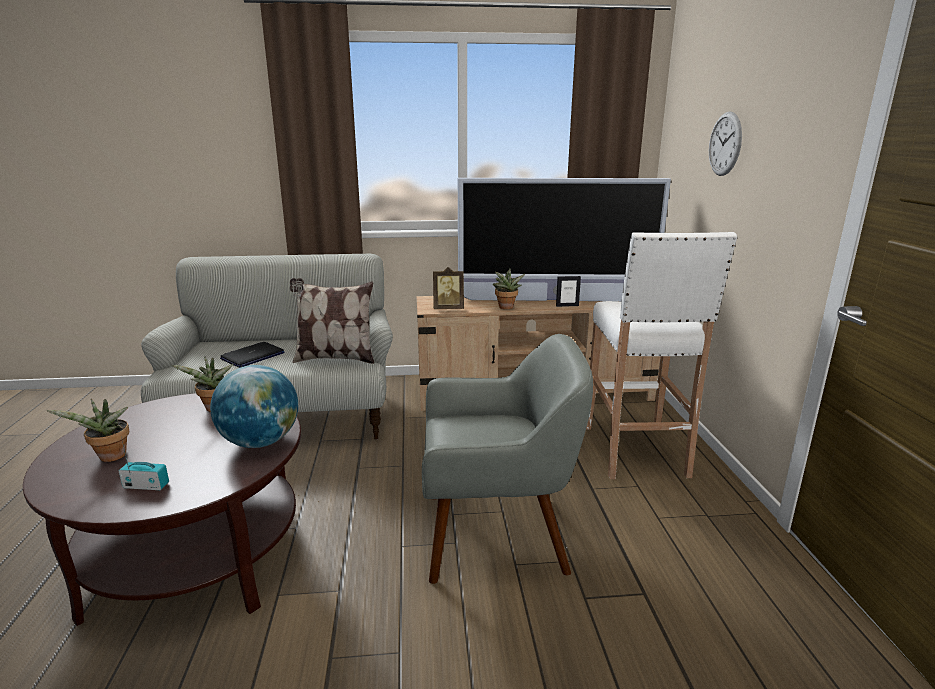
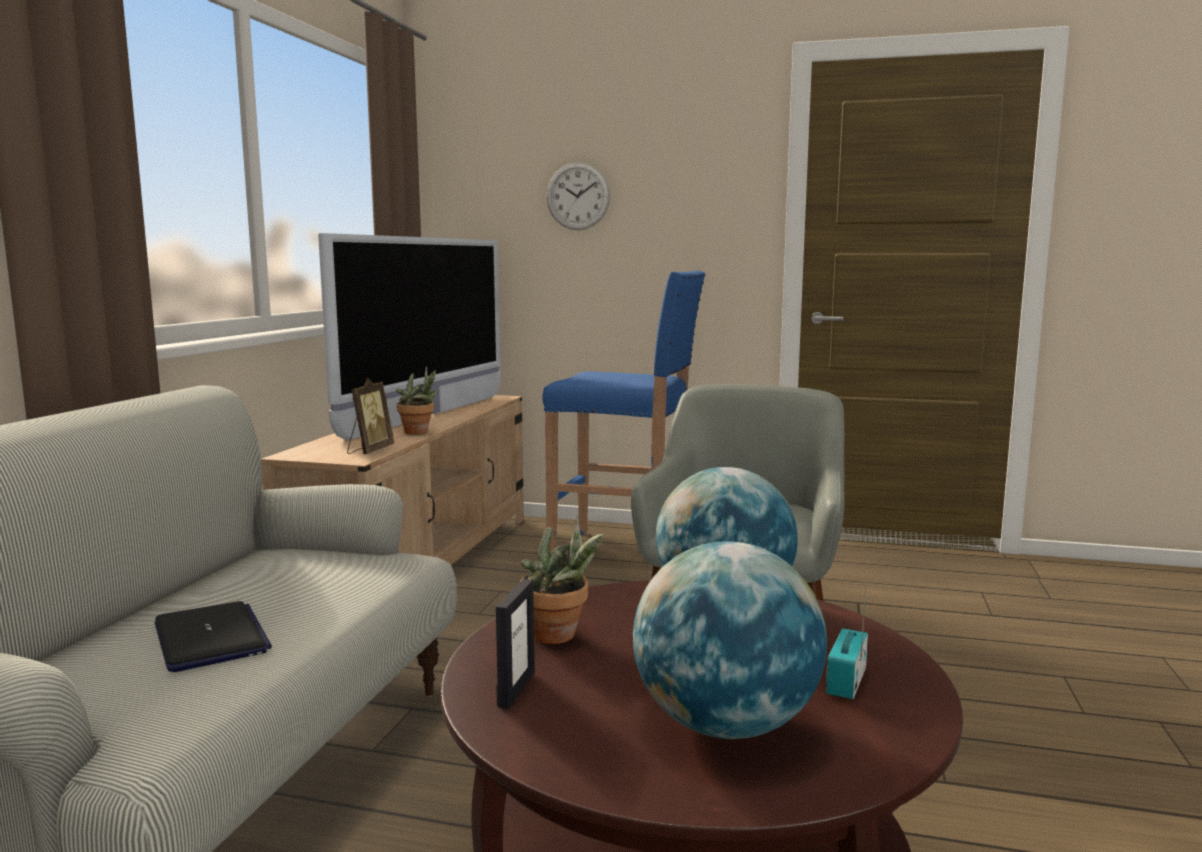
camera: 70 degrees left, 10 degrees down
(110, 458) = (725, 725): potted plant -> globe
(335, 358) = (347, 572): pillow -> none
(567, 305) = (457, 415): picture frame -> picture frame (516, 689)
(635, 452) = (624, 552): white stool -> blue stool

